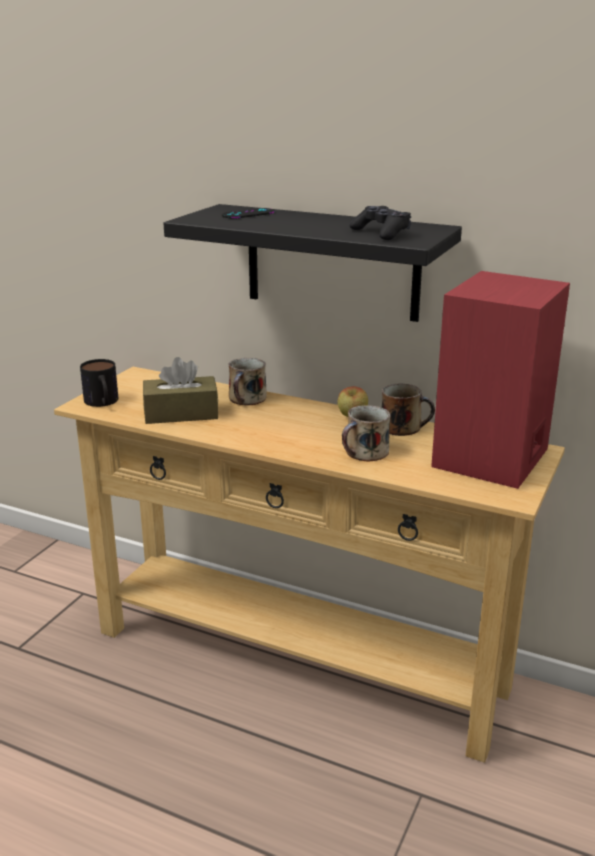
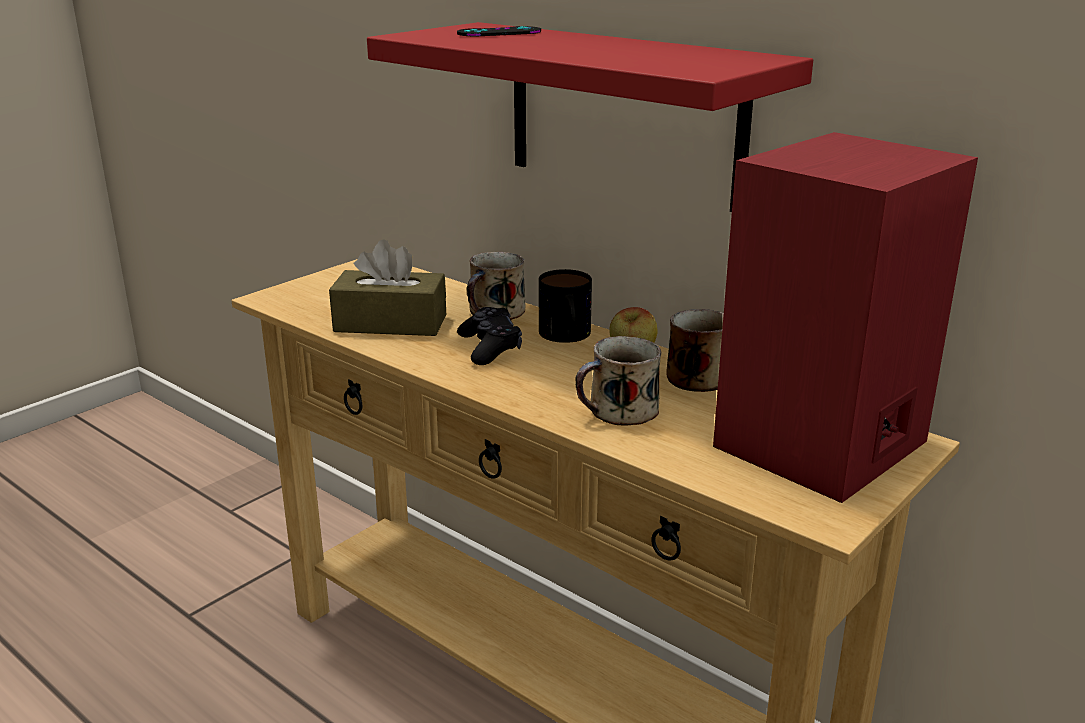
camera: 15 degrees right, 0 degrees up
(102, 403) = (298, 298): mug -> mug (566, 337)
(332, 262) = (624, 114): black shelf -> red shelf
(381, 233) = (666, 60): black game controller -> black game controller (490, 347)

